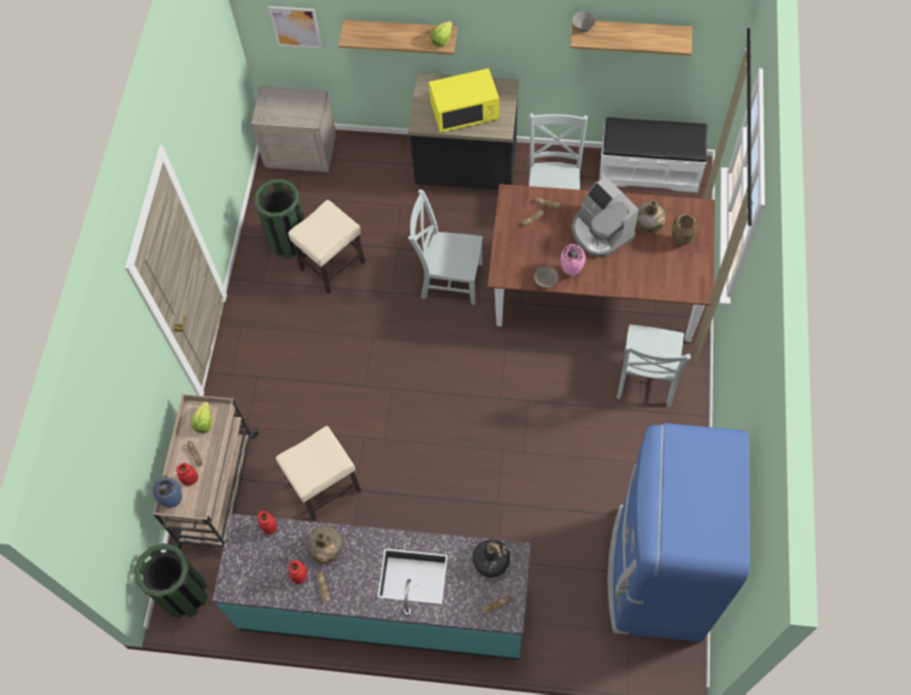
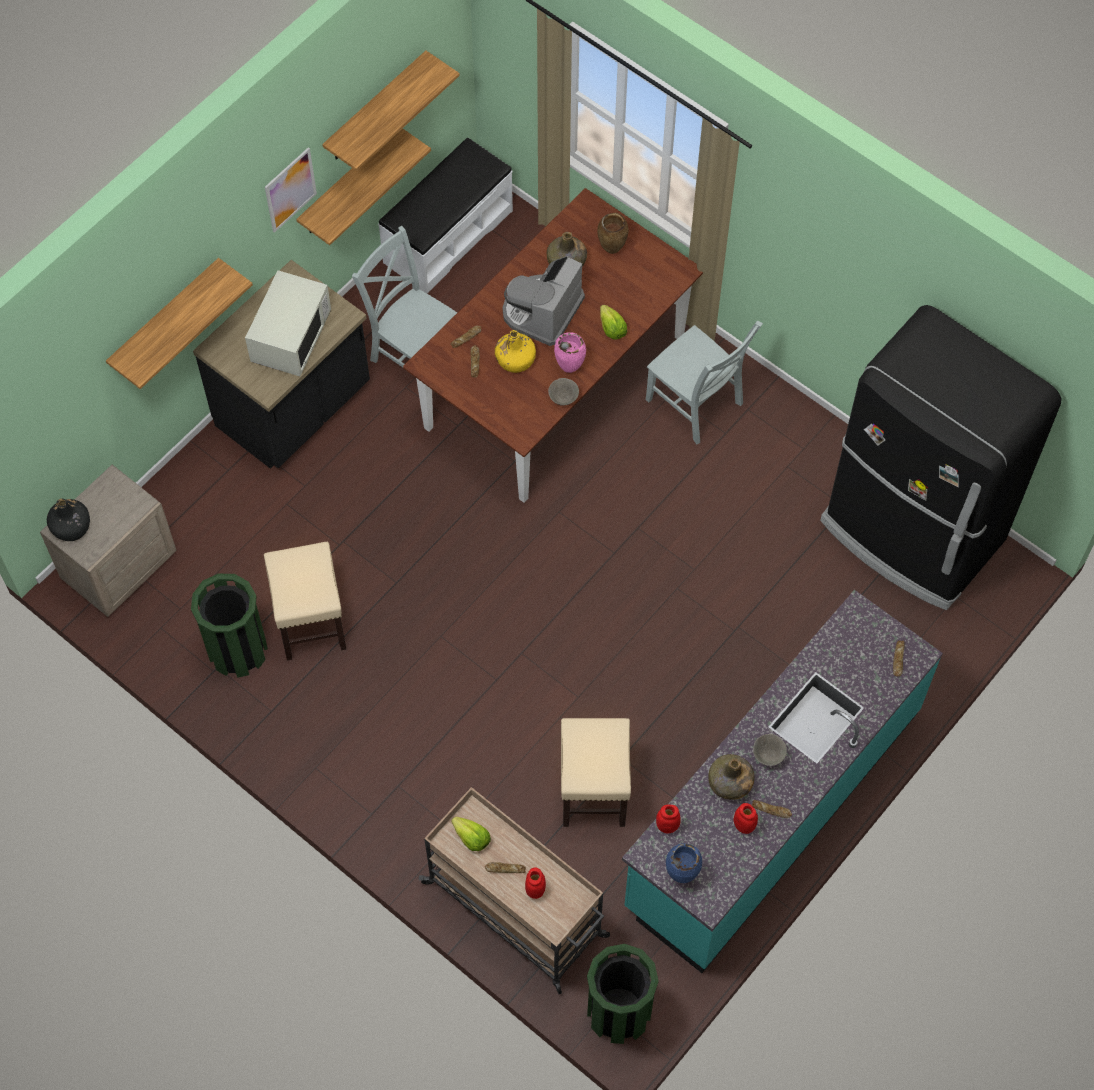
camera: 60 degrees left, 0 degrees up
(175, 501) = (550, 920): blue vase -> blue vase (681, 874)
(295, 27) = (57, 419): picture -> picture (290, 189)
(442, 40) = (225, 282): lettuce -> lettuce (611, 329)
(449, 279) = (427, 514): grey chair -> none
(464, 112) = (291, 337): yellow microwave -> white microwave
(491, 562) = (851, 636): black bottle -> black bottle (72, 526)
(553, 239) = (515, 359): none -> yellow bottle
(583, 28) = (343, 143): grey bowl -> grey bowl (768, 756)
(589, 68) = (349, 183): none -> shelf
(600, 232) = (542, 311): coffee machine -> coffee machine turned 120 degrees clockwise
(656, 574) = (912, 533): blue fridge -> black fridge

